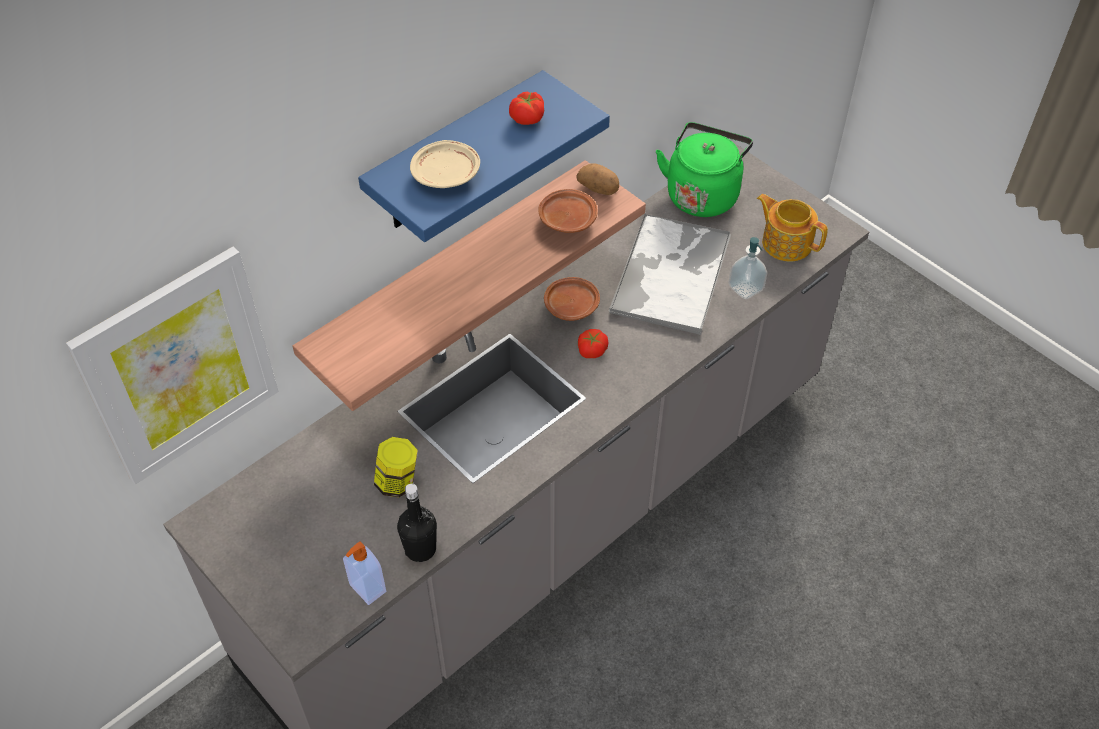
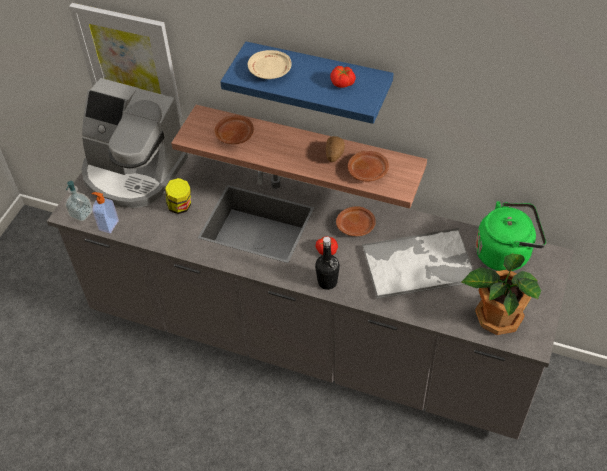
camera: 65 degrees right, 0 degrees up
(280, 518) = (133, 172): none -> coffee machine
(395, 324) = (234, 135): none -> brown plate
(420, 549) = (143, 235): black bottle -> black bottle (327, 282)
(599, 189) = (405, 175): potato -> potato (334, 155)
(745, 288) = (435, 309): soap dispenser -> soap dispenser (81, 214)
(786, 242) = (496, 316): teapot -> potted plant

